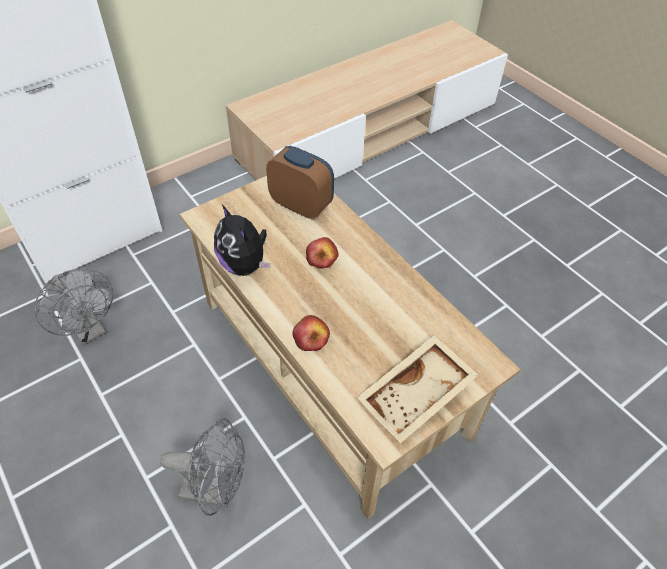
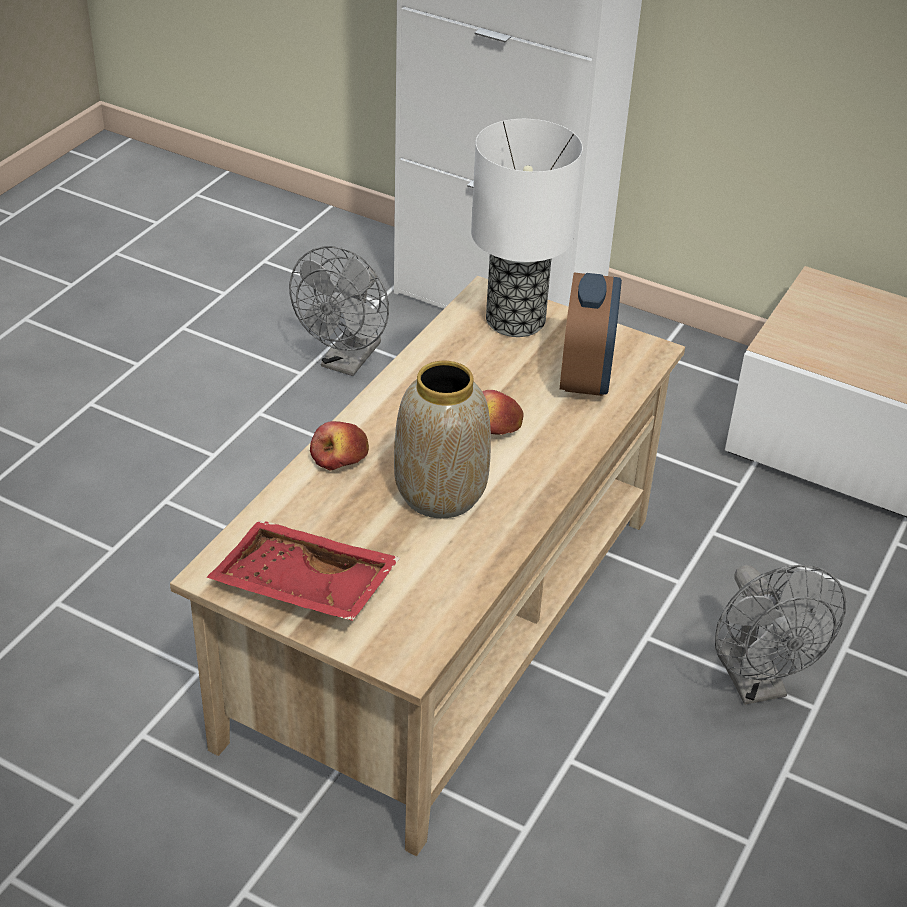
camera: 65 degrees right, 10 degrees down
(216, 489) = (179, 572): grey fan -> grey fan (756, 683)
(233, 213) = (516, 319): none -> table lamp
(244, 265) = (427, 360): plush toy -> none
(365, 302) = (439, 493): none -> vase
(417, 396) = (302, 588): beige tray -> red tray

